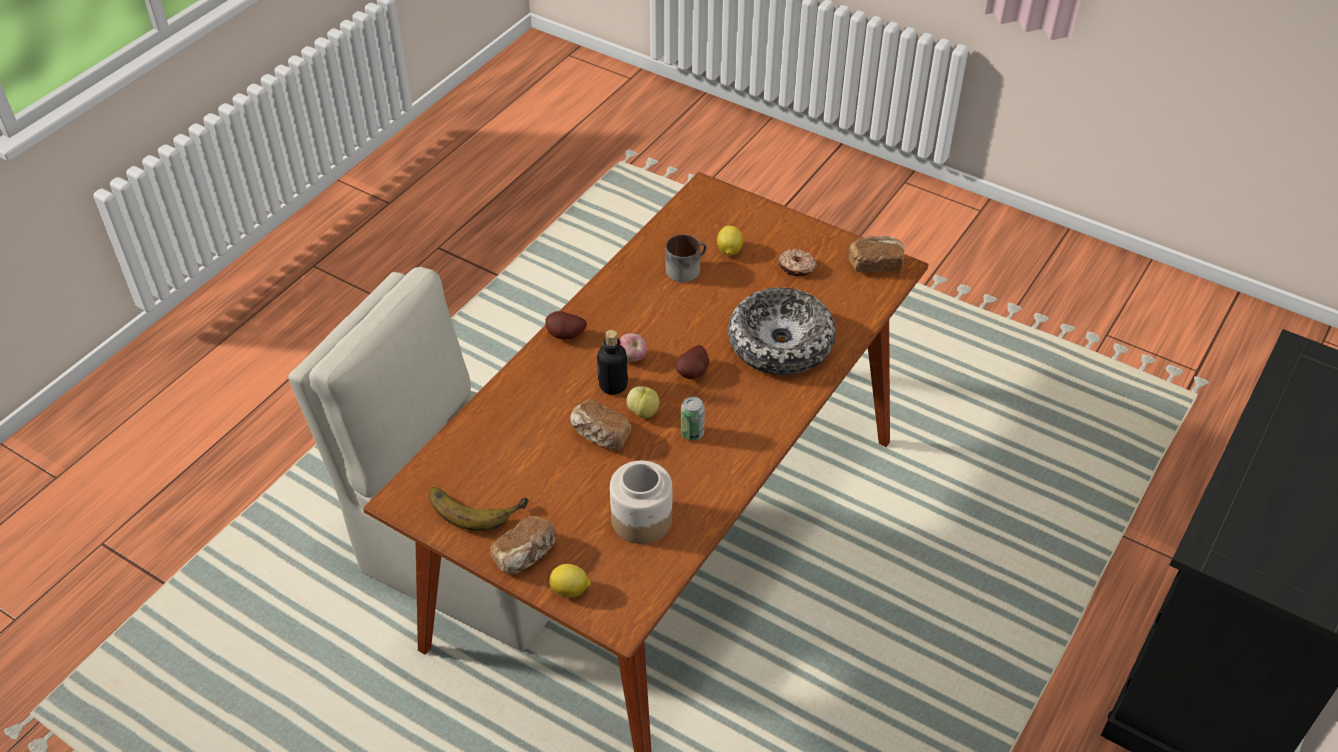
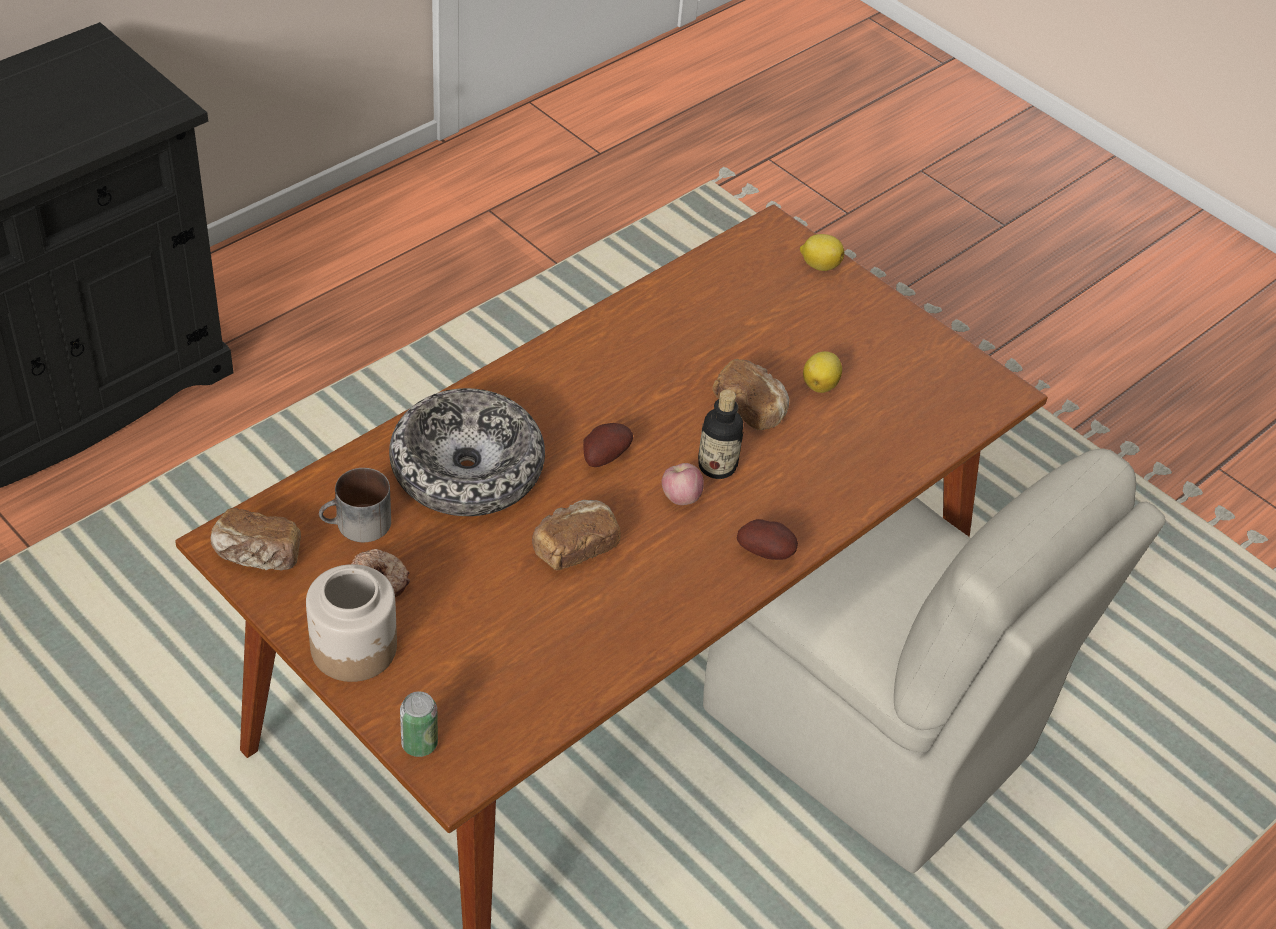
camera: 170 degrees left, 0 degrees up
(476, 504) = (913, 367): banana -> none
(526, 556) = (861, 305): bread -> bread (574, 547)
(640, 520) = (726, 309): jar -> jar (355, 648)
(643, 411) = (687, 423): apple -> none
(686, 268) = (552, 622): mug -> mug (357, 526)
(692, 433) = (634, 384): can -> can (419, 744)
(729, 251) = (470, 637): lemon -> lemon (820, 384)

